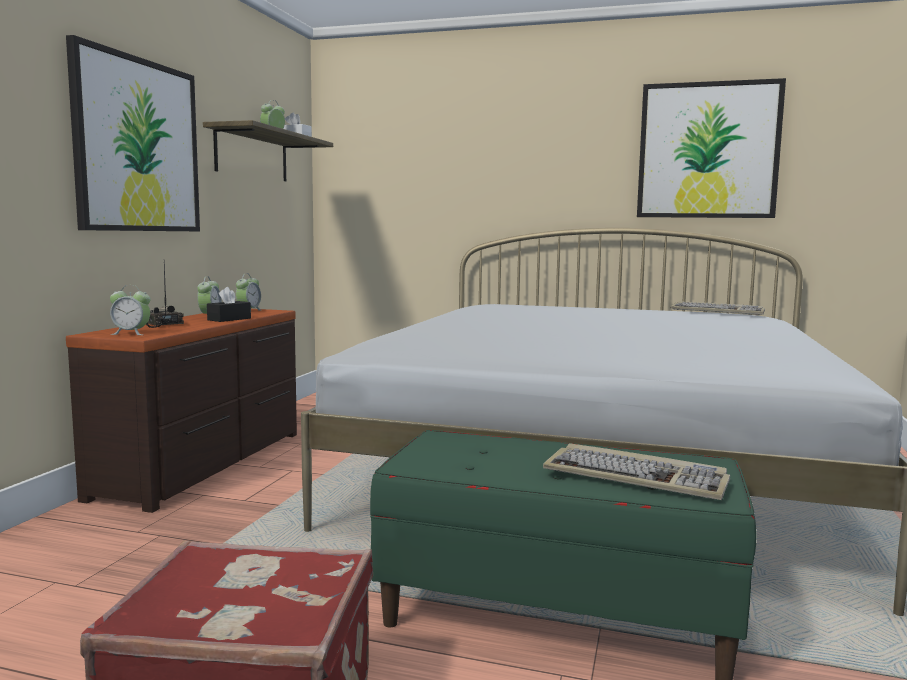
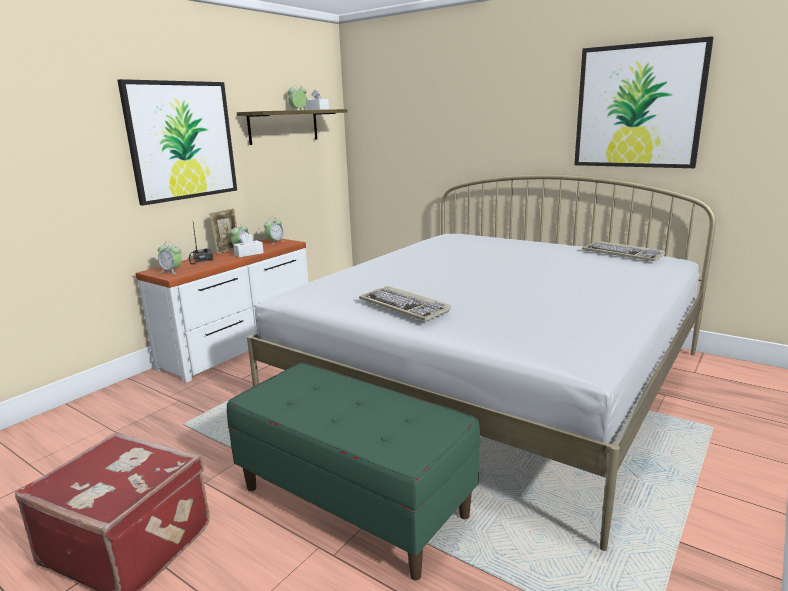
camera: 20 degrees right, 10 degrees up
(187, 317) = (228, 250): none -> picture frame
(206, 464) = (241, 345): brown dresser -> white dresser
(229, 319) = (249, 254): black tissue box -> white tissue box
(637, 477) = (379, 429): keyboard -> keyboard (405, 306)

